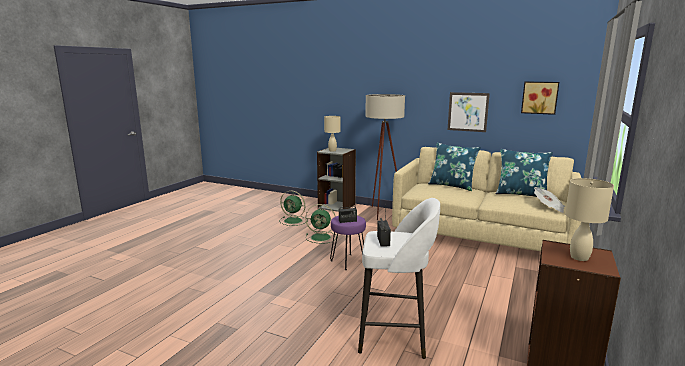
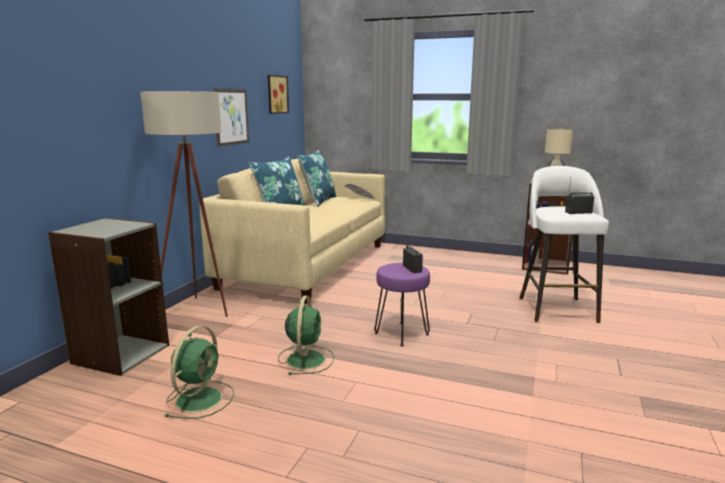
camera: 95 degrees left, 0 degrees up
(332, 150) = (105, 229): beige table lamp -> none

